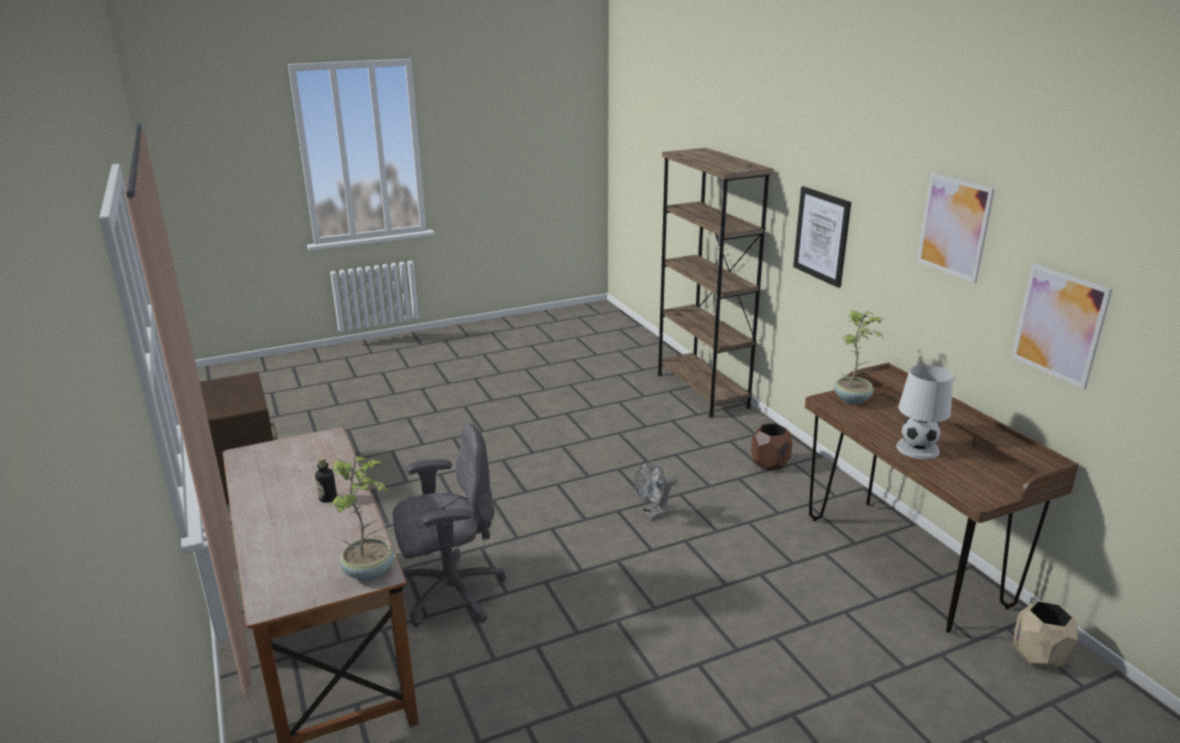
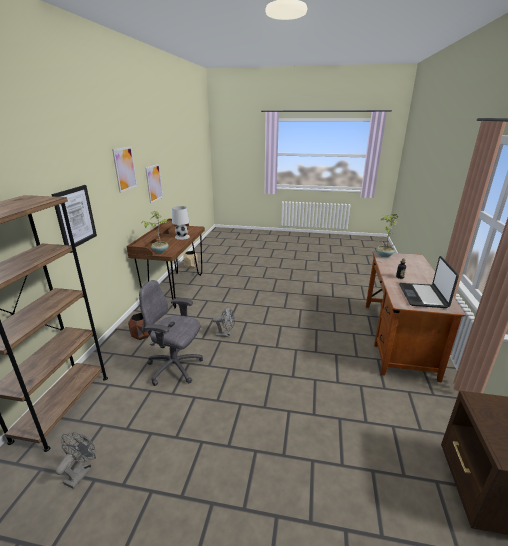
camera: 145 degrees left, 0 degrees up
(286, 464) = (423, 296): none -> laptop
(450, 594) = (340, 337): grey office chair -> grey office chair (175, 368)
(611, 378) = (81, 472): none -> grey fan

